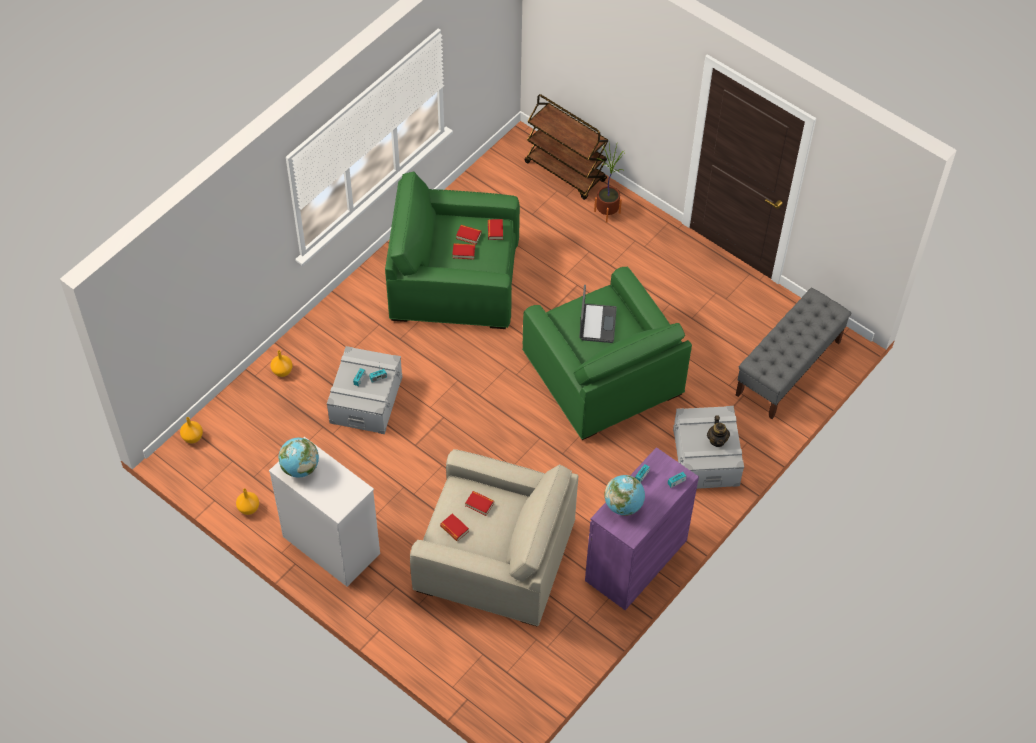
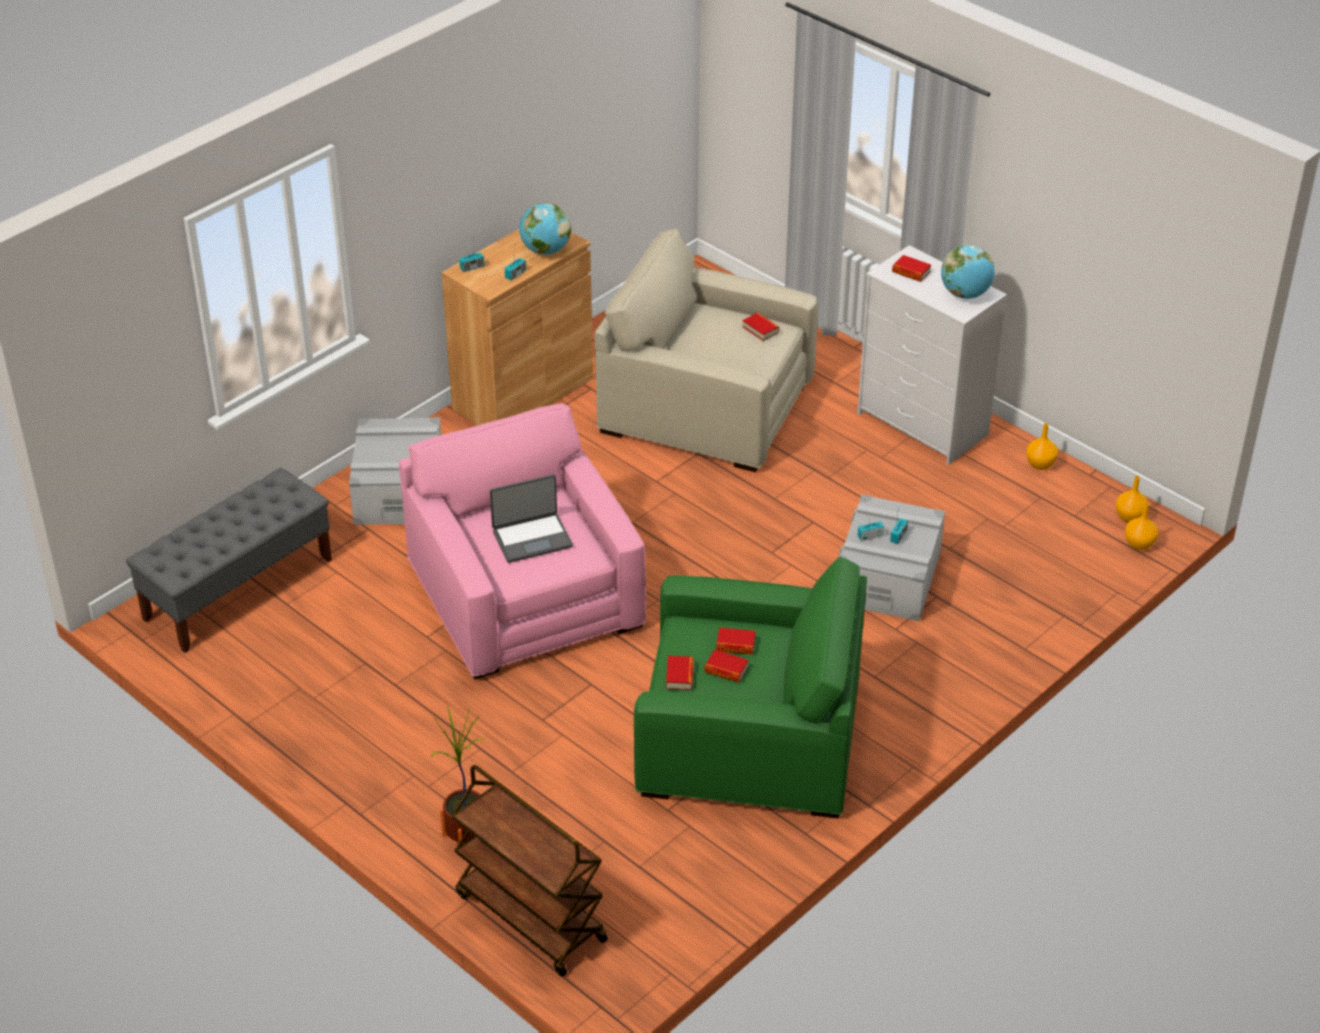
camera: 175 degrees left, 15 degrees down
(282, 371) = (1022, 619): orange vase -> orange vase (1130, 517)
(479, 504) = (726, 350): book -> book (911, 272)
(596, 323) = (532, 538): laptop -> laptop turned 120 degrees counterclockwise
(603, 374) = (525, 594): green armchair -> pink armchair
(636, 560) = (523, 394): purple cabinet -> brown cabinet
(717, 440) = (385, 446): teapot -> none

